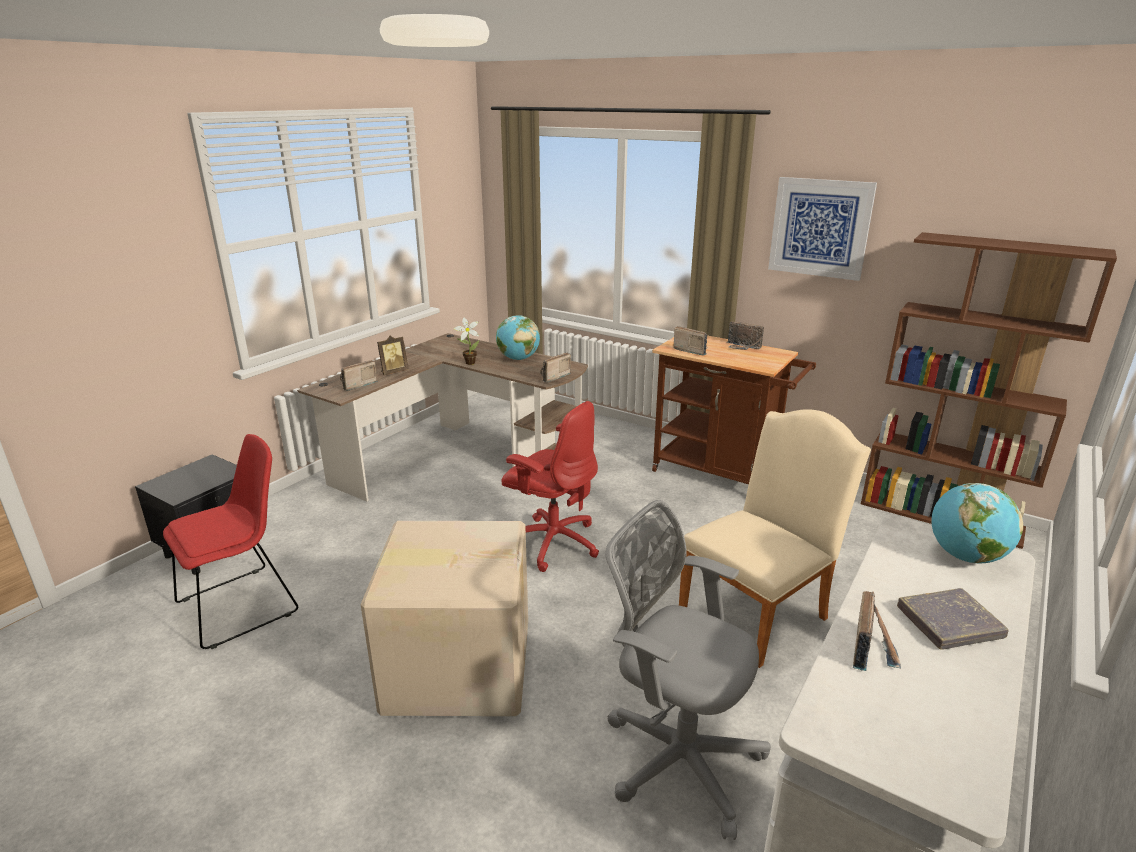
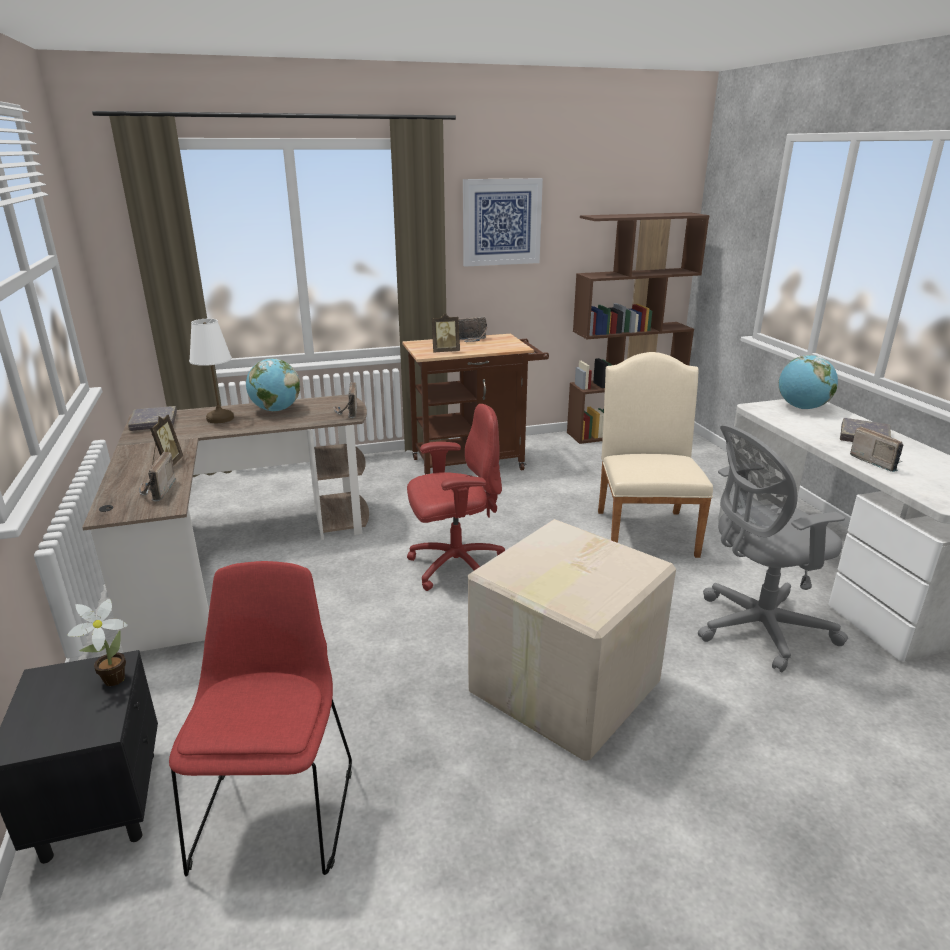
camera: 50 degrees left, 0 degrees up
(444, 342) = (154, 422): none -> grey book
(468, 363) = (233, 429): potted plant -> potted plant (110, 681)
(479, 353) = (220, 418): none -> white table lamp
(691, 350) = (445, 351): radio -> picture frame

